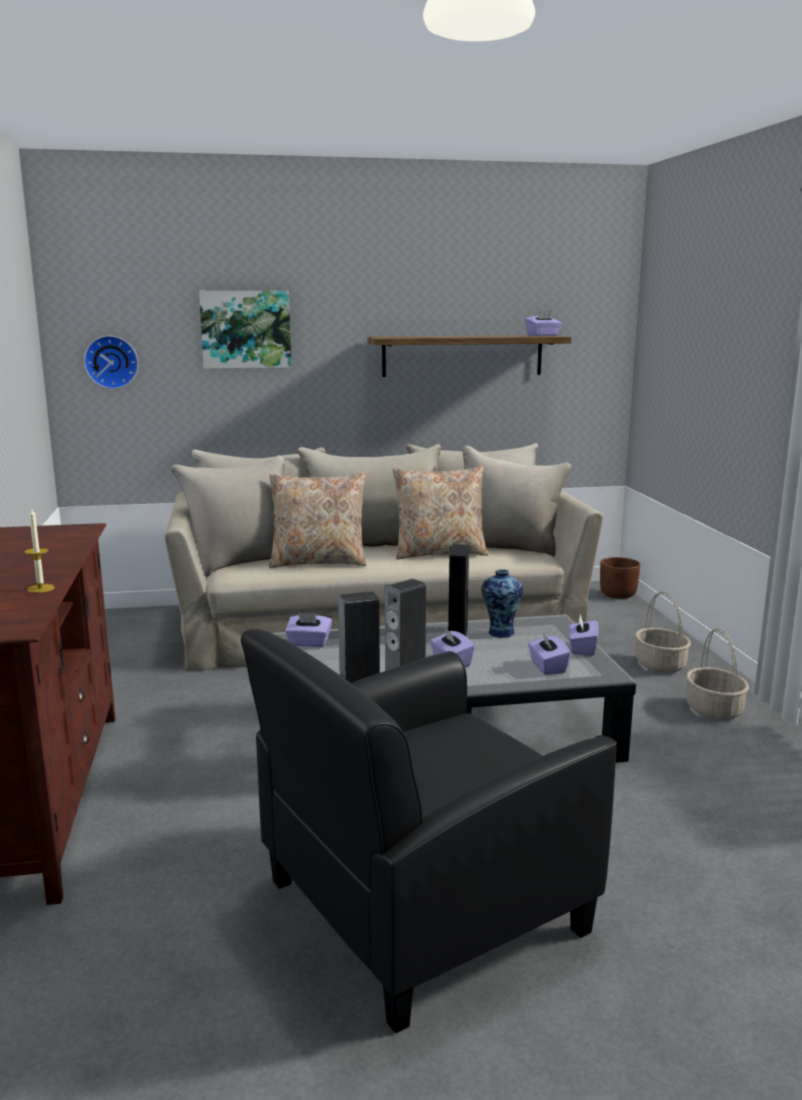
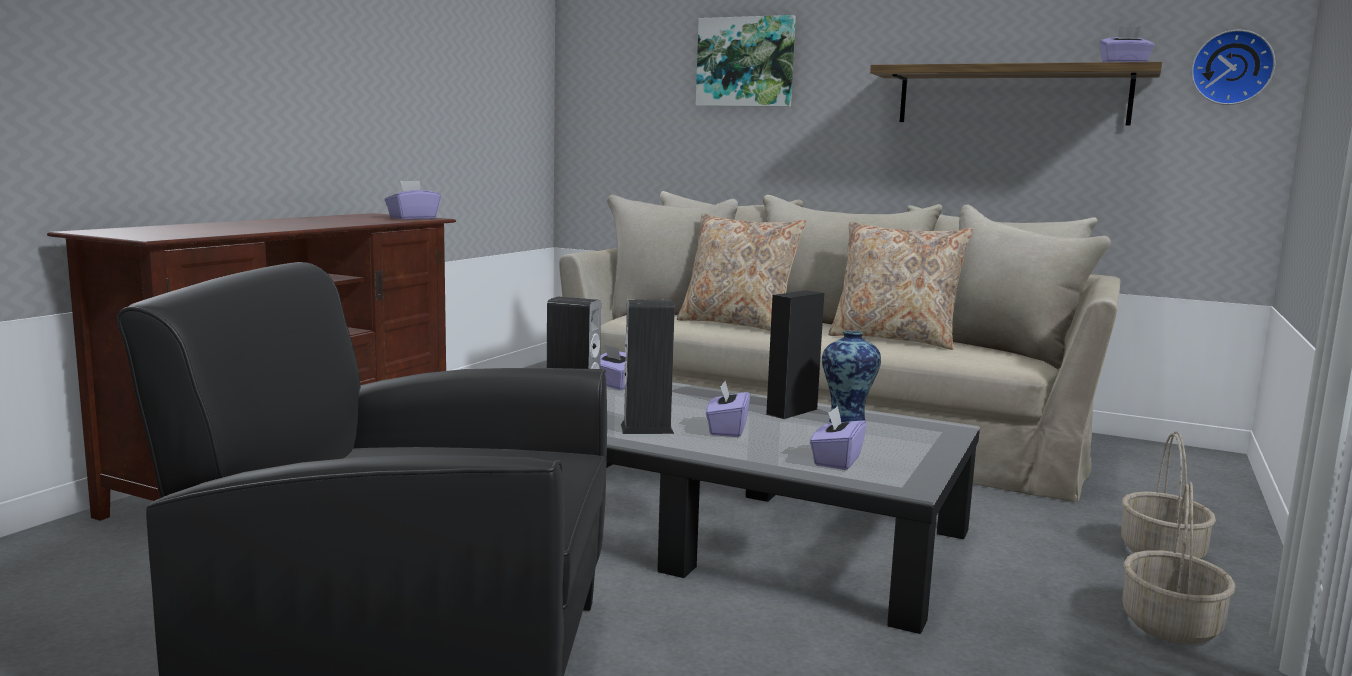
camera: 35 degrees right, 5 degrees down
(41, 588) = (258, 229): candle -> none
(111, 362) = (612, 97): wall clock -> wall clock (1232, 68)
(582, 649) = (925, 457): purple tissue box -> purple tissue box (412, 218)
(618, 595) = (1220, 468): brown planter -> none

